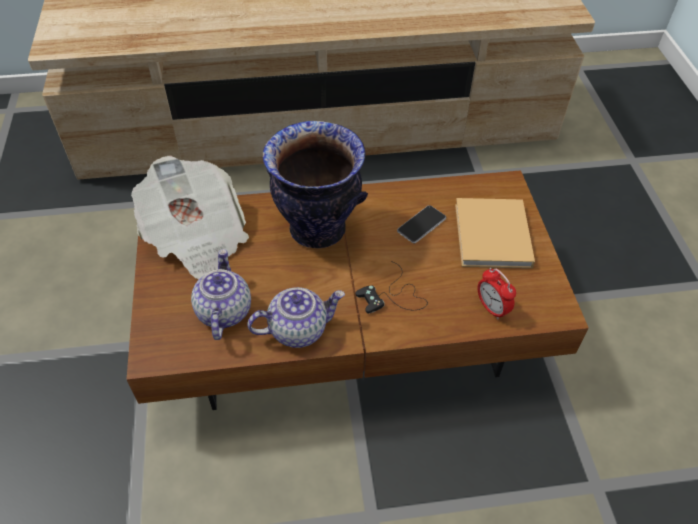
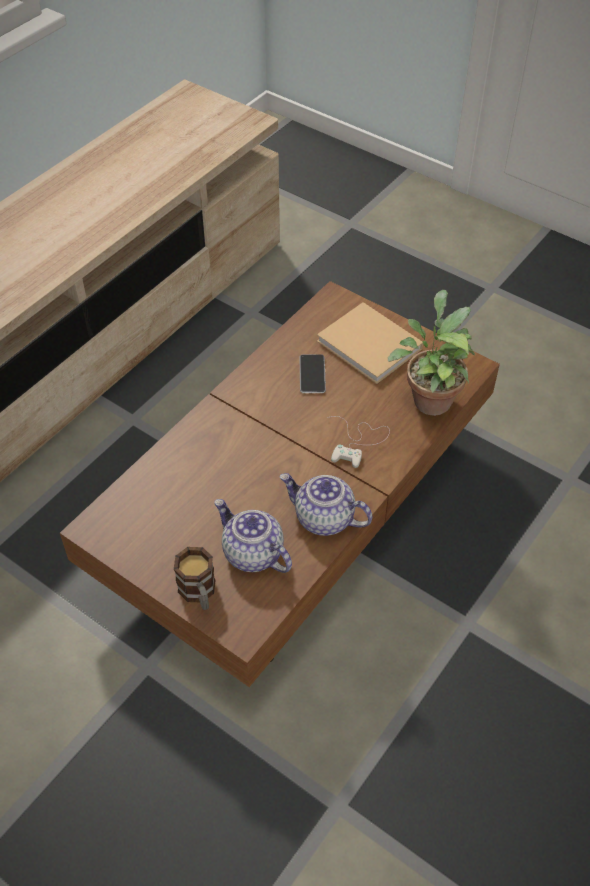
camera: 45 degrees left, 0 degrees up
(160, 307) = (199, 593): none -> mug
(196, 237) = (150, 519): newspaper -> none
(298, 329) = (323, 519): teapot -> teapot turned 90 degrees counterclockwise
(318, 229) = (240, 436): vase -> none
(393, 296) = (358, 442): black game controller -> white game controller
(491, 308) = (430, 397): alarm clock -> potted plant

